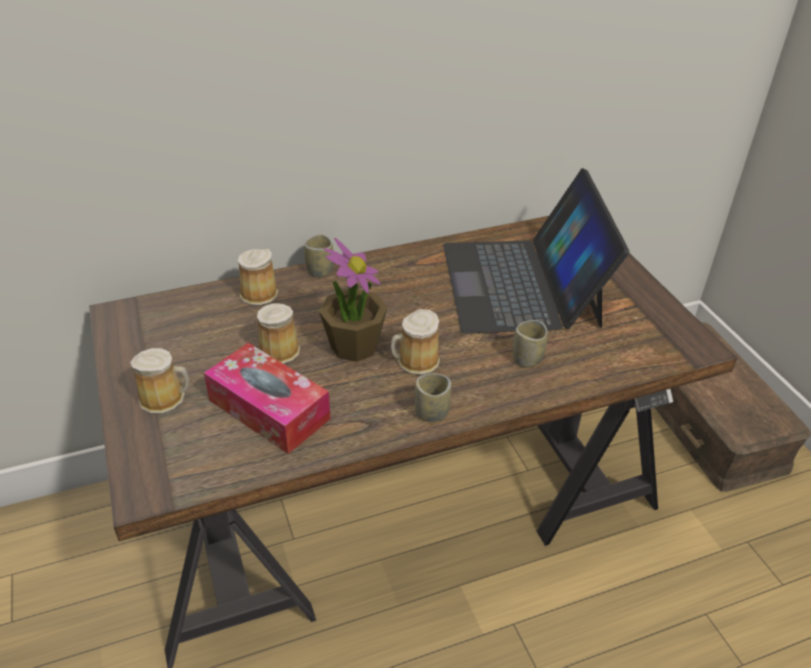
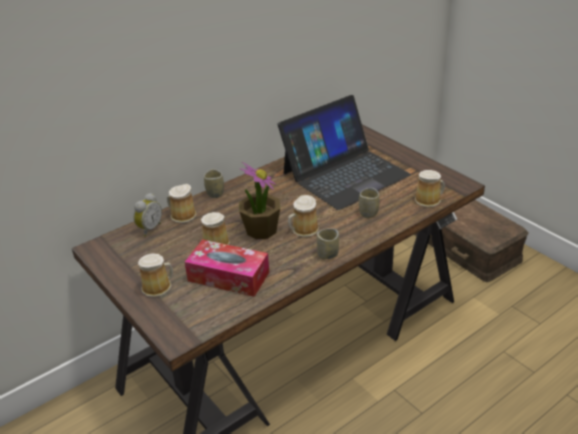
camera: 15 degrees left, 5 degrees down
(203, 302) = (149, 229): none -> alarm clock
(521, 284) = (345, 173): laptop -> laptop turned 105 degrees counterclockwise
(633, 361) = (429, 200): none -> mug

